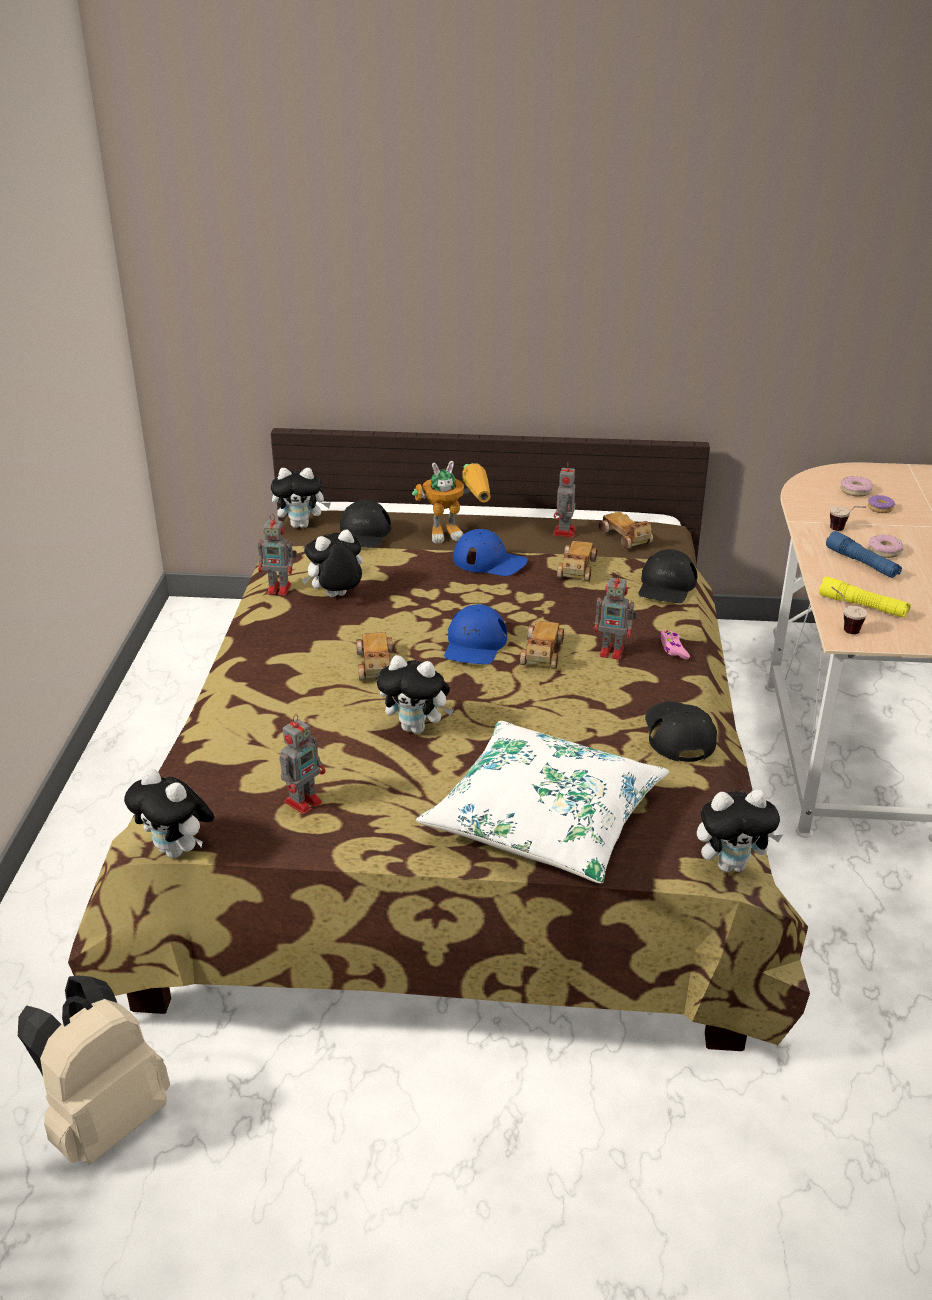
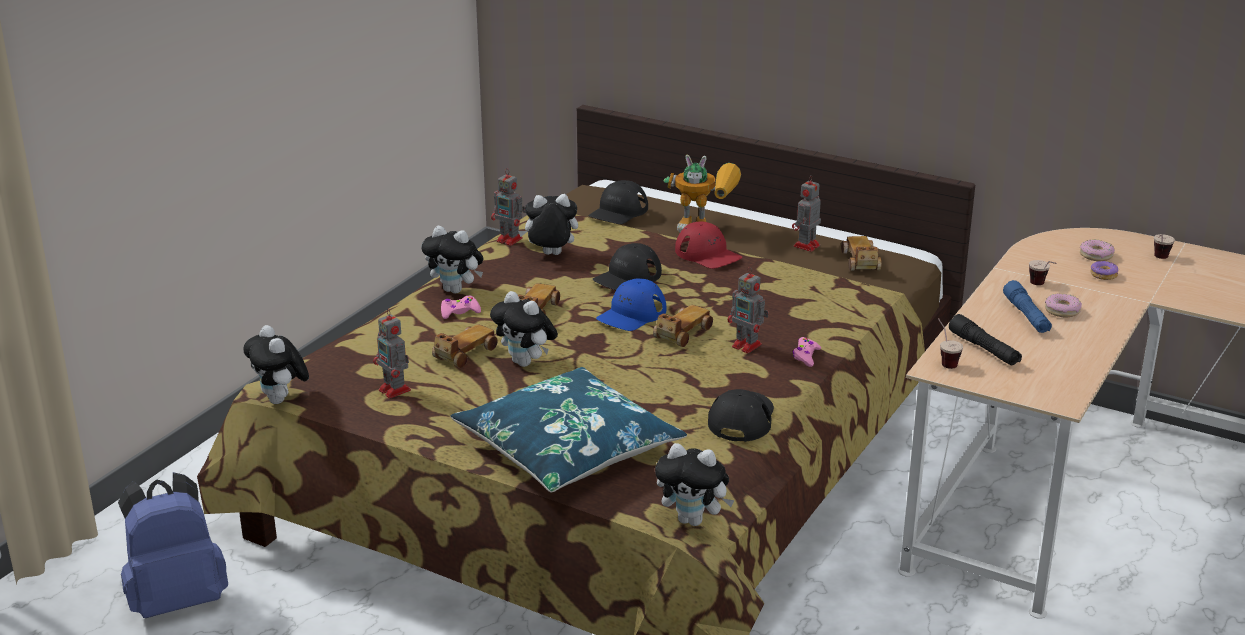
camera: 25 degrees right, 5 degrees down
(104, 1120) = (177, 599): beige backpack -> blue backpack
(296, 685) = (459, 312): none -> pink game controller
(301, 525) = (578, 196): plush toy -> plush toy (456, 290)
(304, 801) = (395, 391): toy robot -> toy robot turned 75 degrees clockwise
(490, 561) = (708, 254): blue cap -> red cap
(545, 818) = (568, 448): white pillow -> blue pillow
(576, 569) = (781, 276): toy car -> toy car (464, 354)
(666, 586) = (853, 306): black cap -> black cap (627, 277)
(862, 606) = (984, 349): yellow flashlight -> black flashlight
(905, 484) = (1159, 259): none -> cup

